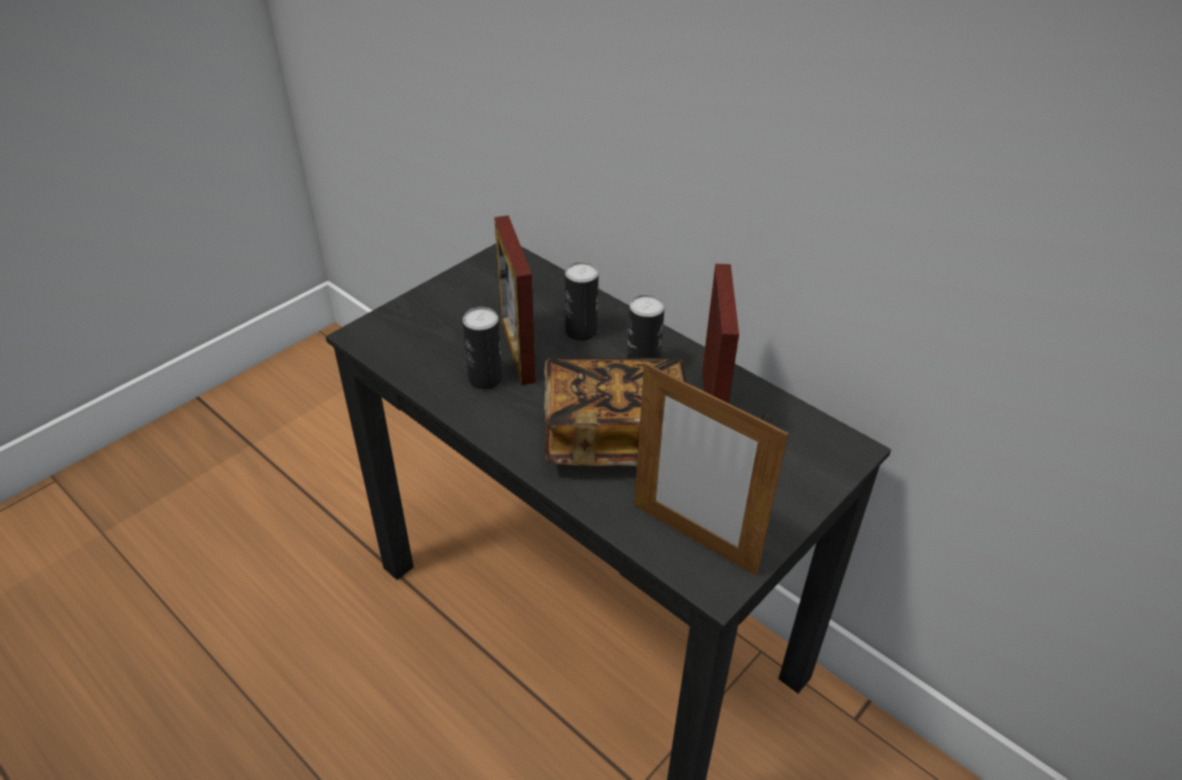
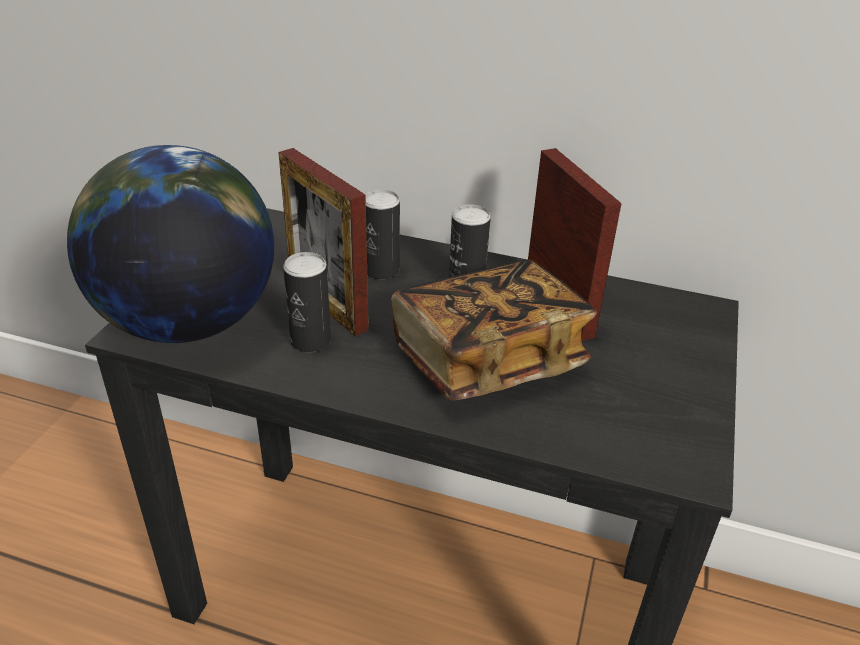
camera: 25 degrees left, 5 degrees down
(405, 337) = (188, 322): none -> globe
(694, 538) = (638, 434): picture frame -> none

